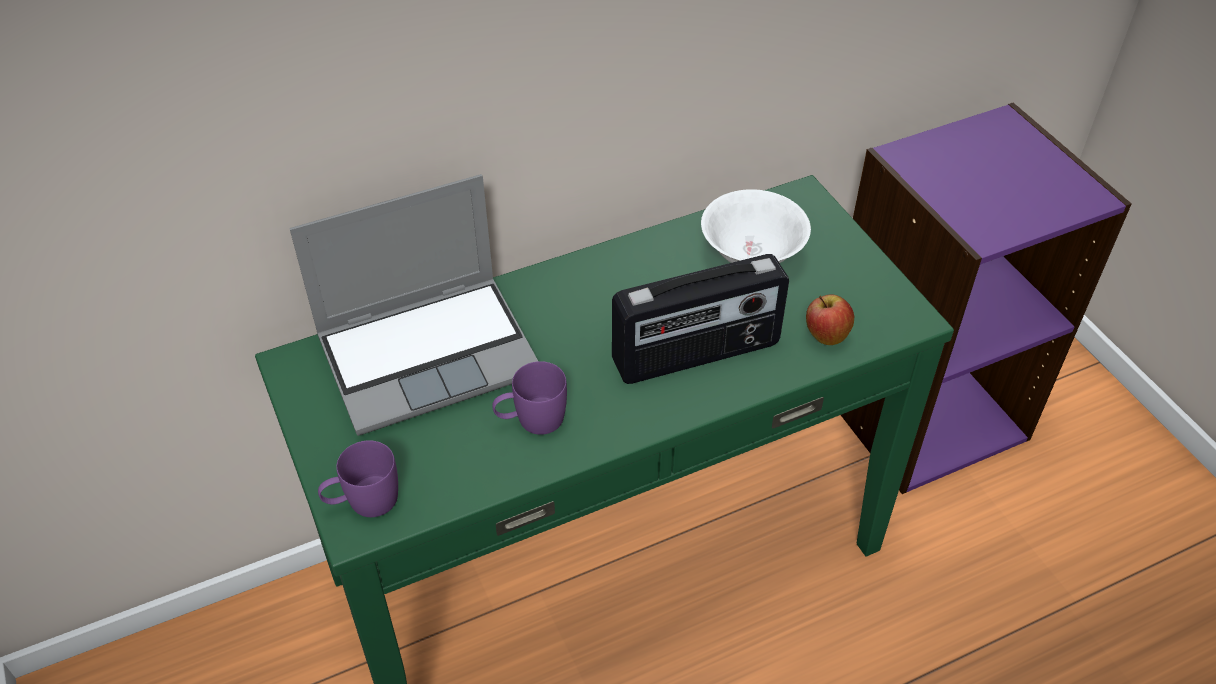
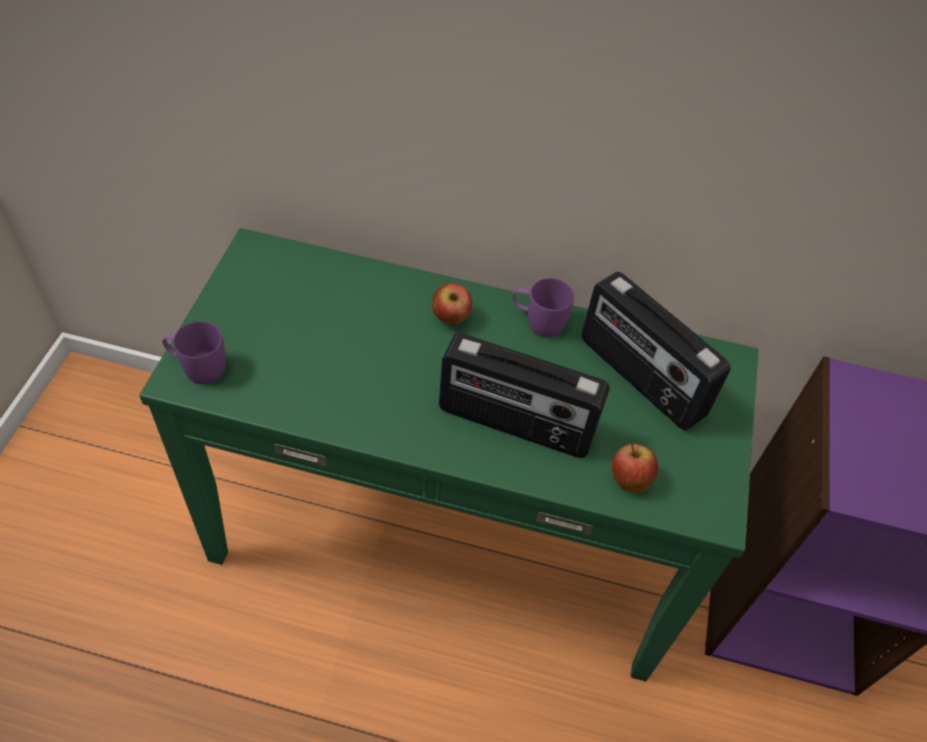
camera: 35 degrees right, 5 degrees up
(430, 354) = (339, 298): laptop -> none
(531, 420) = (353, 388): purple mug -> purple mug (538, 321)
(550, 306) = (451, 318): none -> apple
(752, 254) = (639, 378): white bowl -> radio

